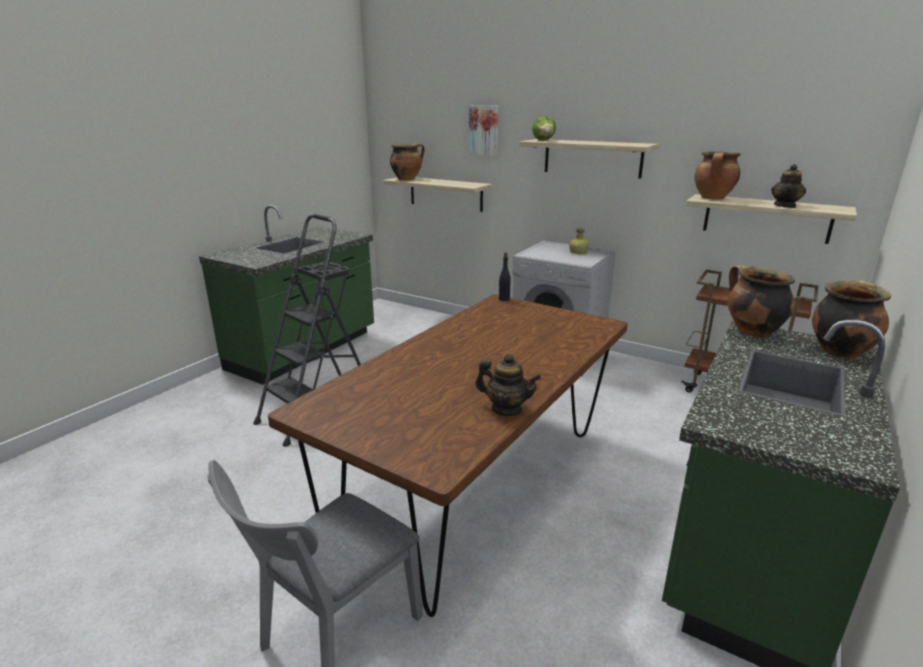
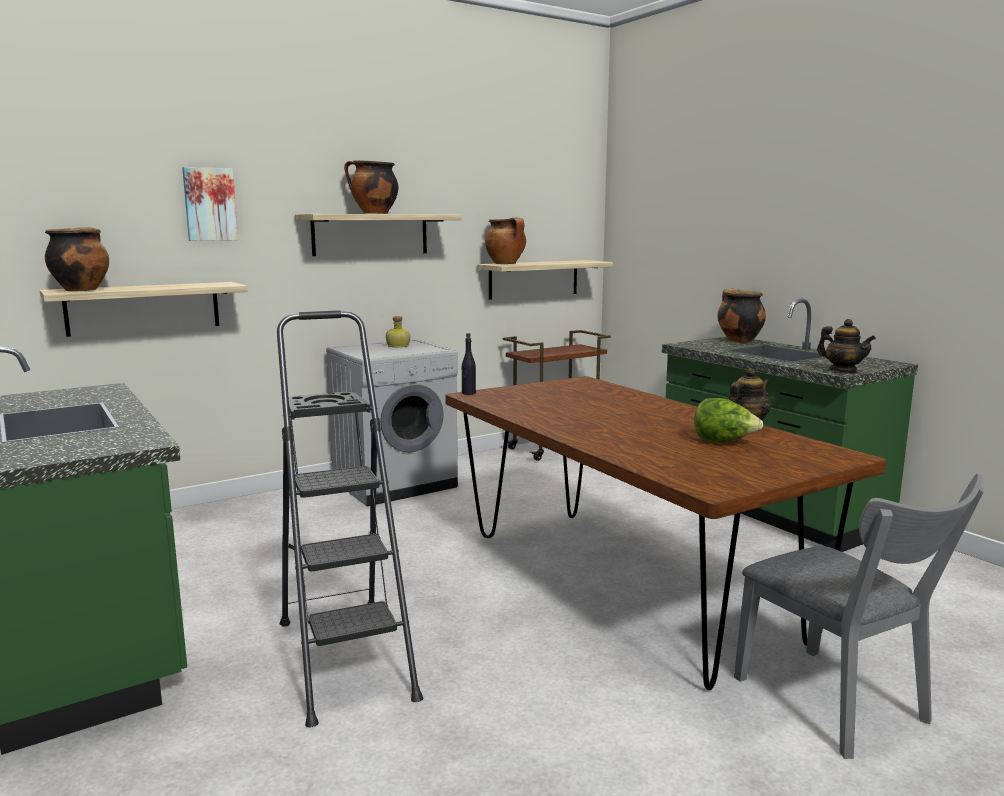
camera: 65 degrees left, 10 degrees down
(544, 140) = (332, 213): lettuce -> lettuce (723, 442)
(751, 332) = (690, 345): cooking pot -> cooking pot (374, 213)
(785, 206) = (563, 262): teapot -> teapot (843, 371)

